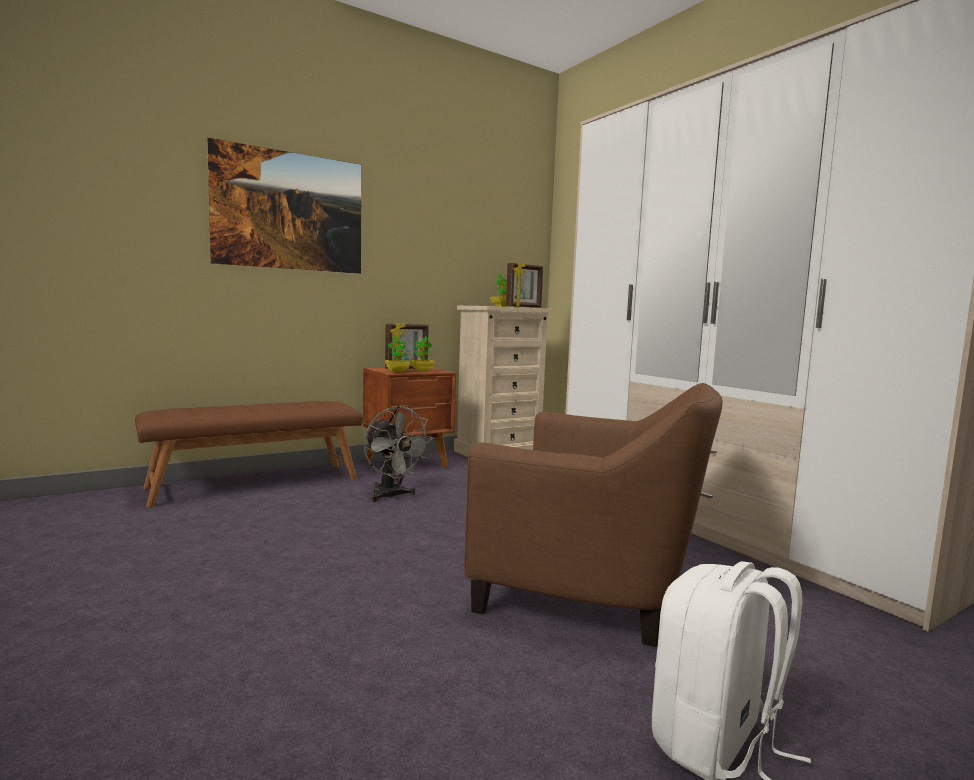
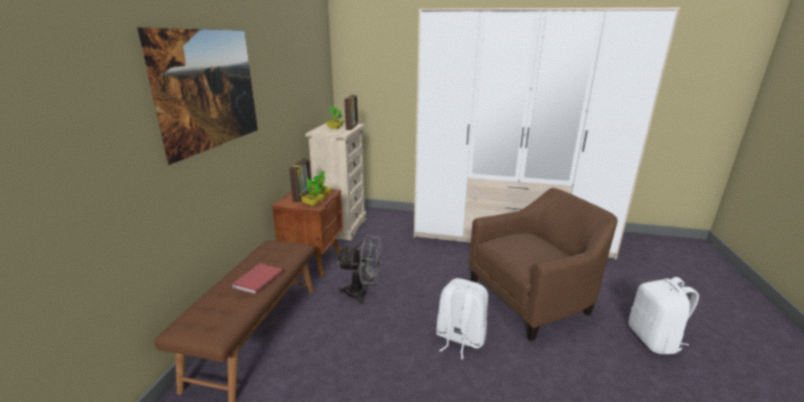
camera: 45 degrees left, 15 degrees up
(257, 409) = (257, 279): none -> red book
(392, 564) = (459, 339): none -> white backpack

